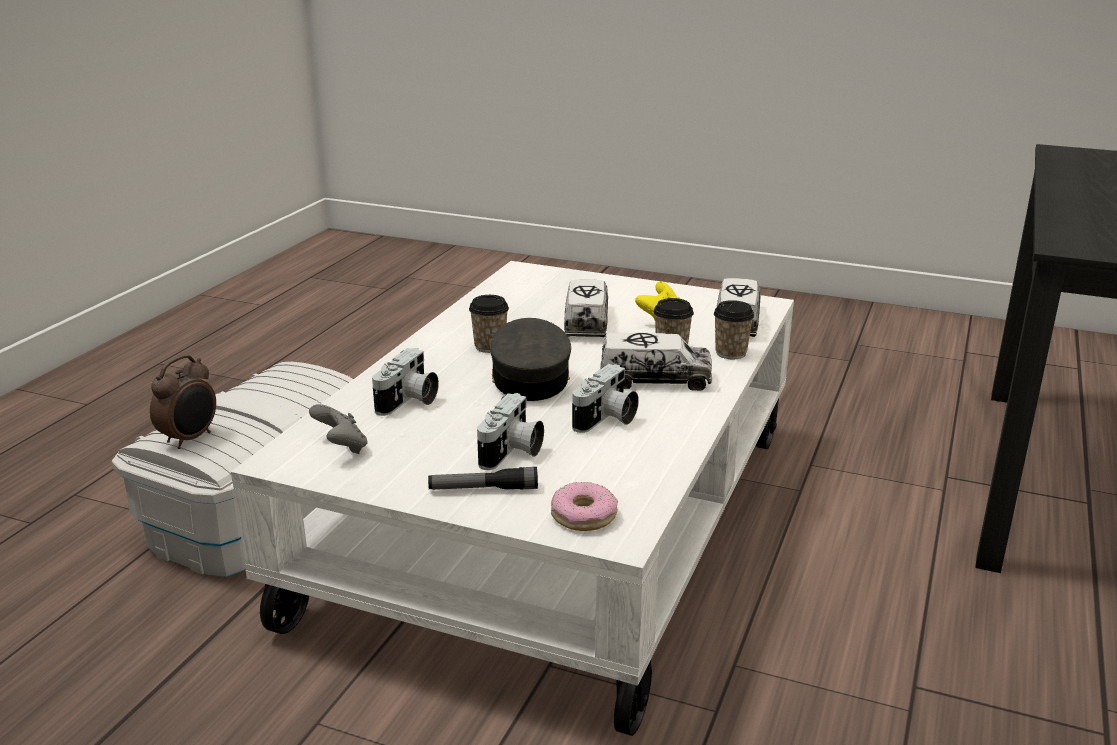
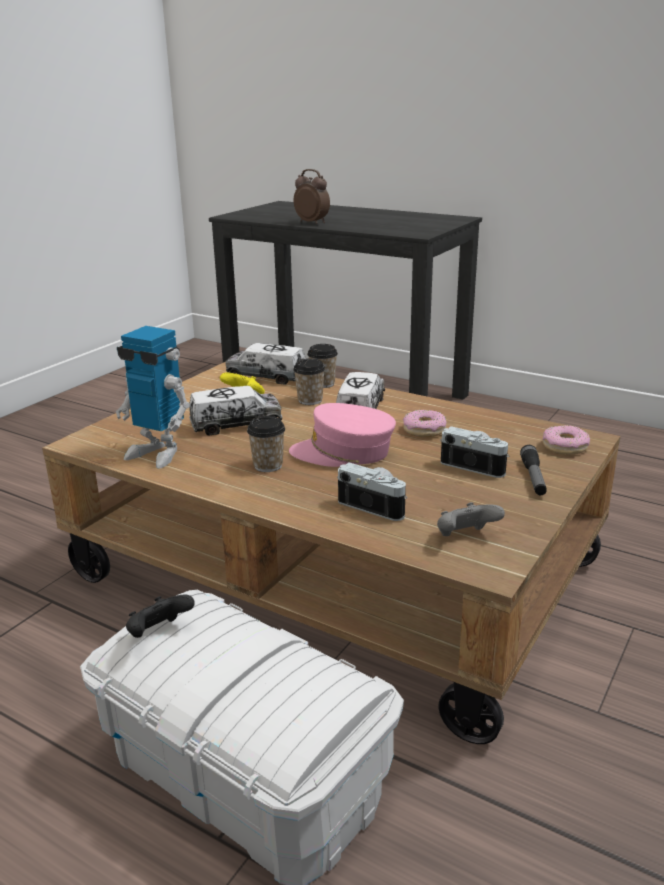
camera: 80 degrees left, 0 degrees up
(190, 439) = (310, 705): alarm clock -> alarm clock (312, 223)
(290, 374) = (159, 633): none -> black game controller
(507, 300) = (158, 453): none -> toy robot
(529, 378) = (343, 452): grey cap -> pink cap
(556, 523) = (332, 572): white coffee table -> brown coffee table
(586, 322) = (236, 424): toy truck -> toy truck turned 150 degrees clockwise
(606, 419) = (424, 430): camera -> donut

